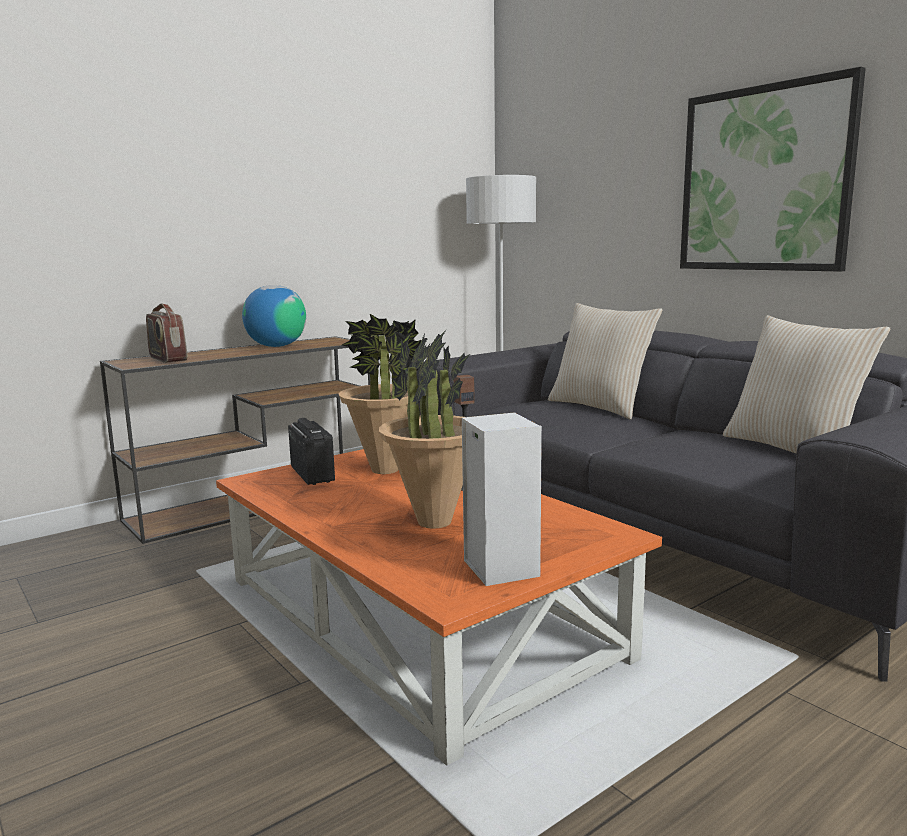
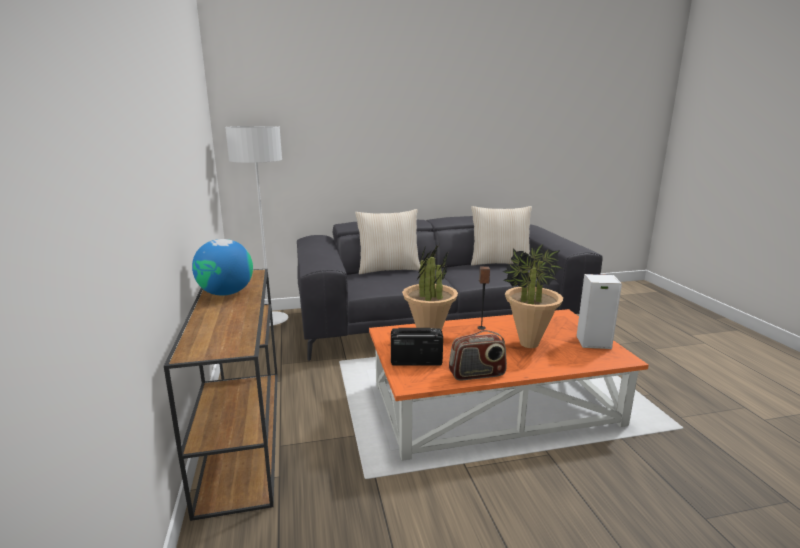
camera: 65 degrees left, 5 degrees up
(167, 359) = (222, 334): radio -> radio (477, 374)
(764, 179) = (430, 138): picture -> none

